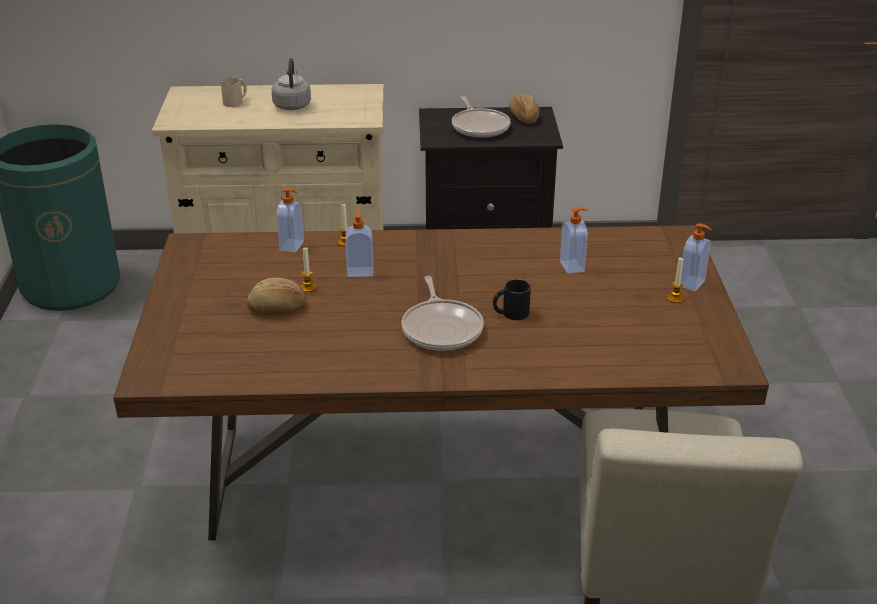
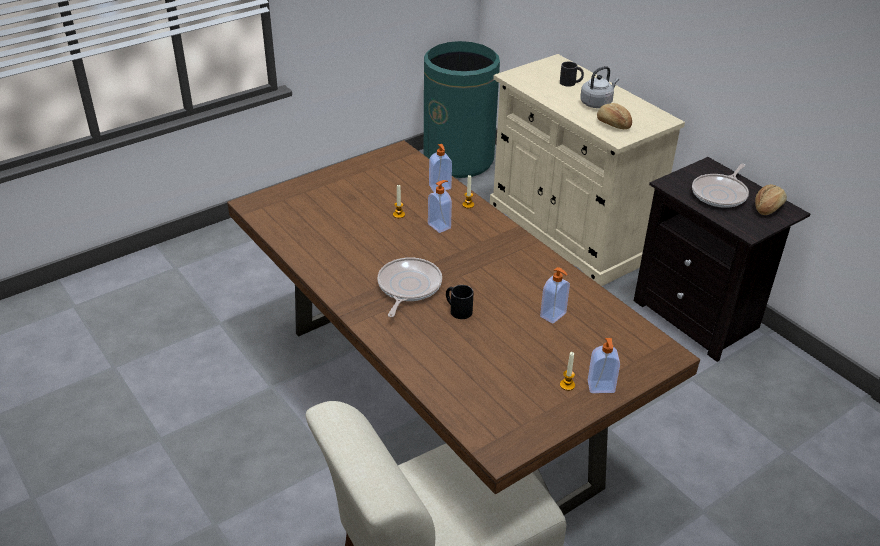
camera: 55 degrees right, 5 degrees up
(236, 101) = (571, 83): beige mug -> black mug
(277, 308) = (364, 214): bread -> bread (613, 124)
(442, 328) = (408, 287): frying pan -> frying pan turned 150 degrees clockwise

